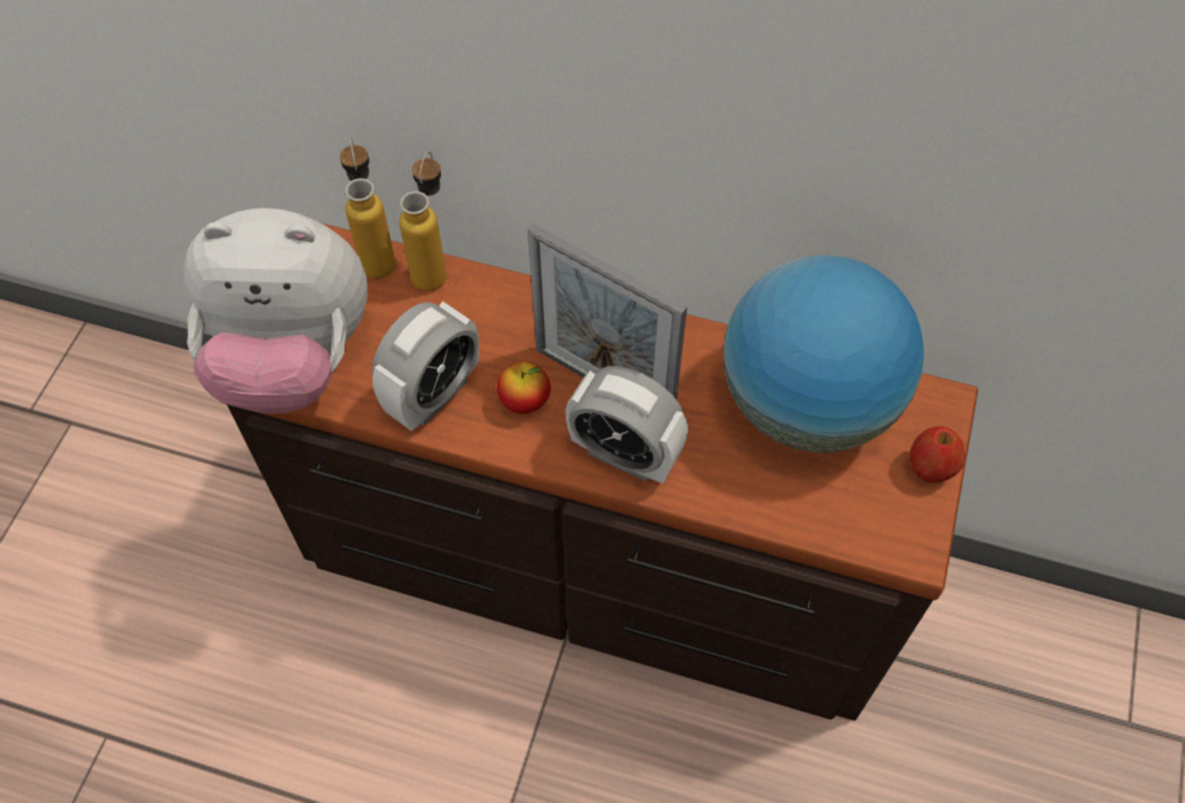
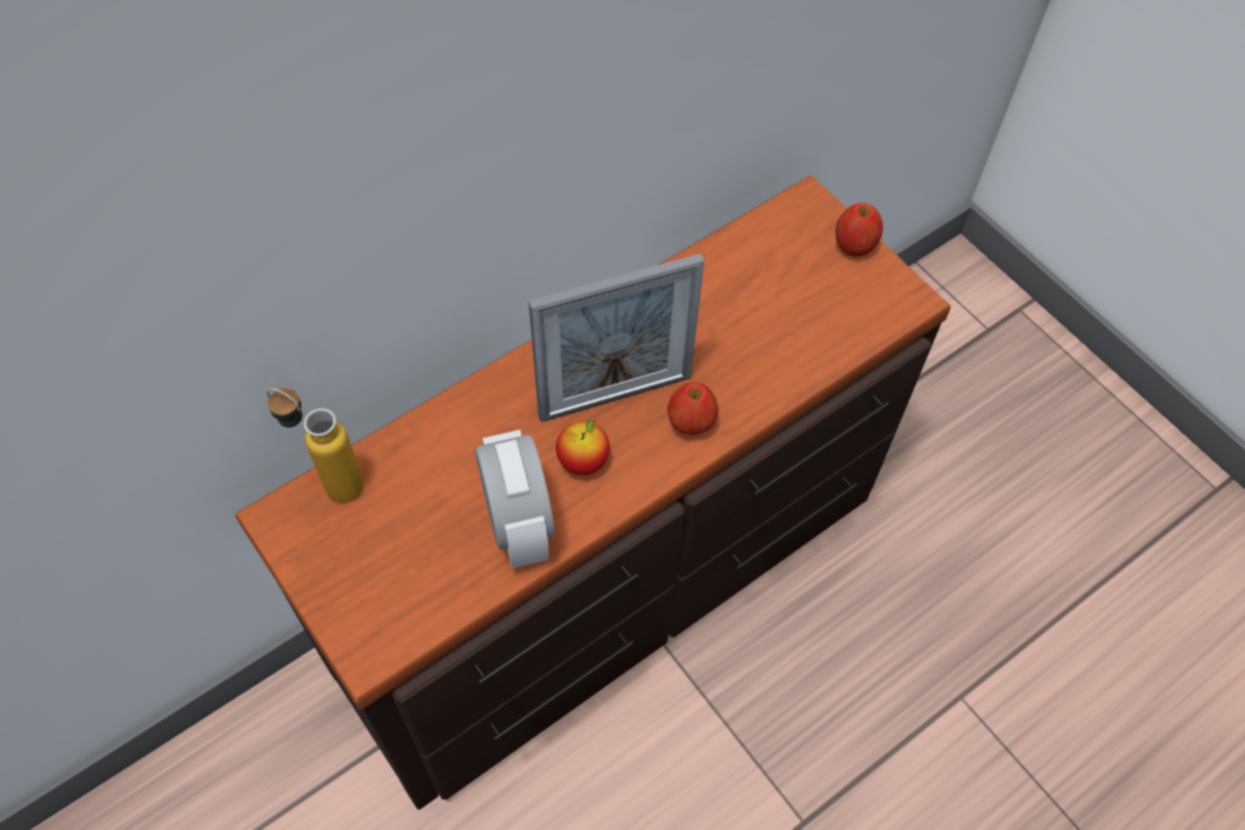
camera: 55 degrees left, 0 degrees up
(292, 360) = (383, 615): plush toy -> none
(434, 267) = (387, 444): bottle -> none
(625, 454) = (690, 423): alarm clock -> apple
(806, 404) = (743, 280): globe -> none

